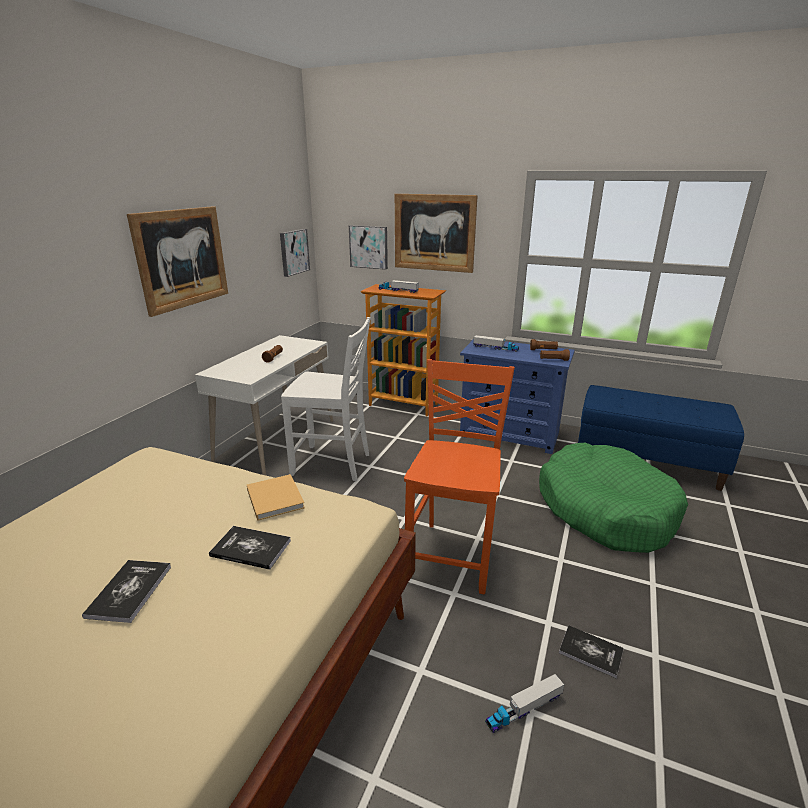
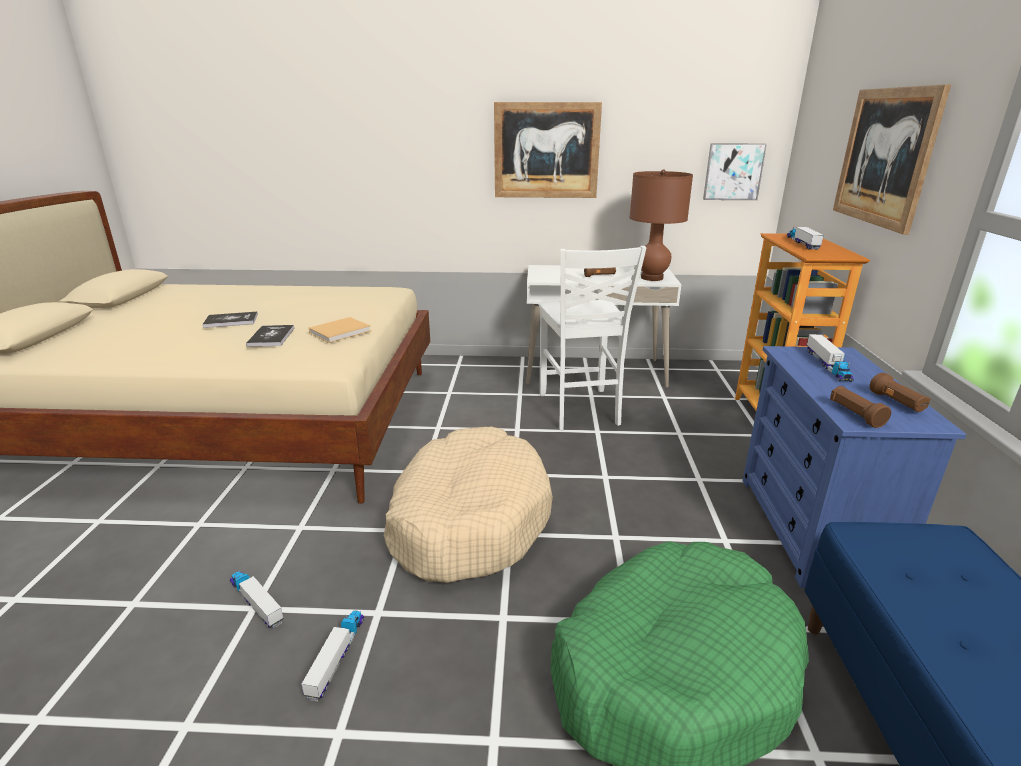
camera: 70 degrees right, 0 degrees up
(302, 345) = (651, 278): none -> brown table lamp
(369, 247) = (823, 176): picture -> none
(453, 554) = (468, 519): orange chair -> beige dog bed
(590, 651) = (337, 657): book -> toy truck

